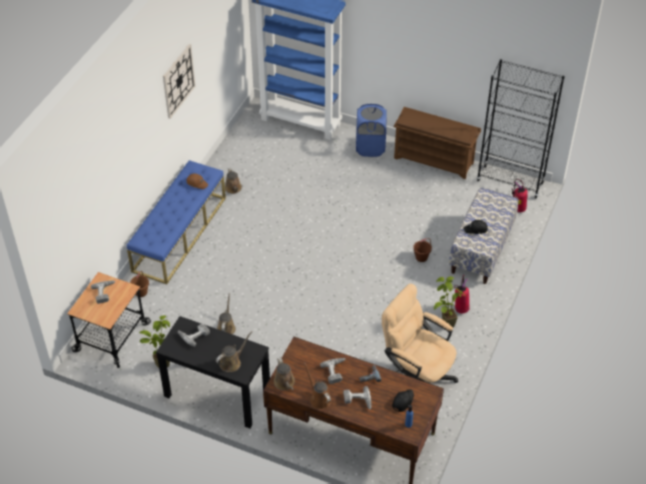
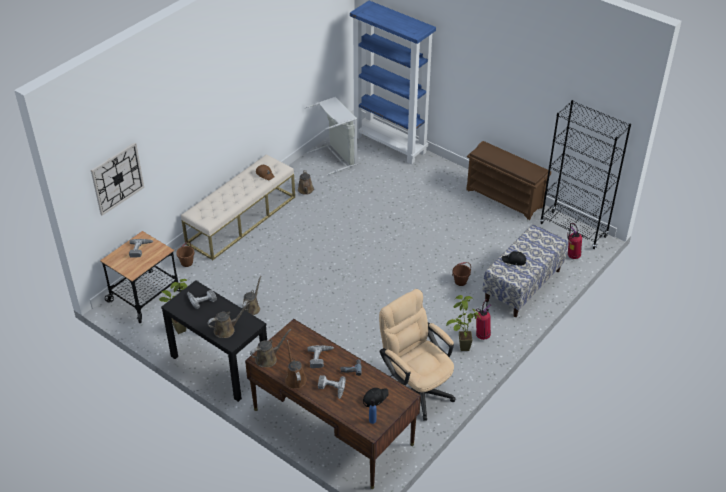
camera: 15 degrees right, 5 degrees down
(178, 81) = (259, 72): wall clock -> wall clock (117, 178)
(179, 234) = (241, 219): blue bench -> beige bench
(252, 146) = (336, 157): none -> grey laundry basket
(285, 383) = (268, 358): brown watering can -> brown watering can turned 120 degrees counterclockwise
(370, 147) = (447, 177): blue laundry basket -> none

